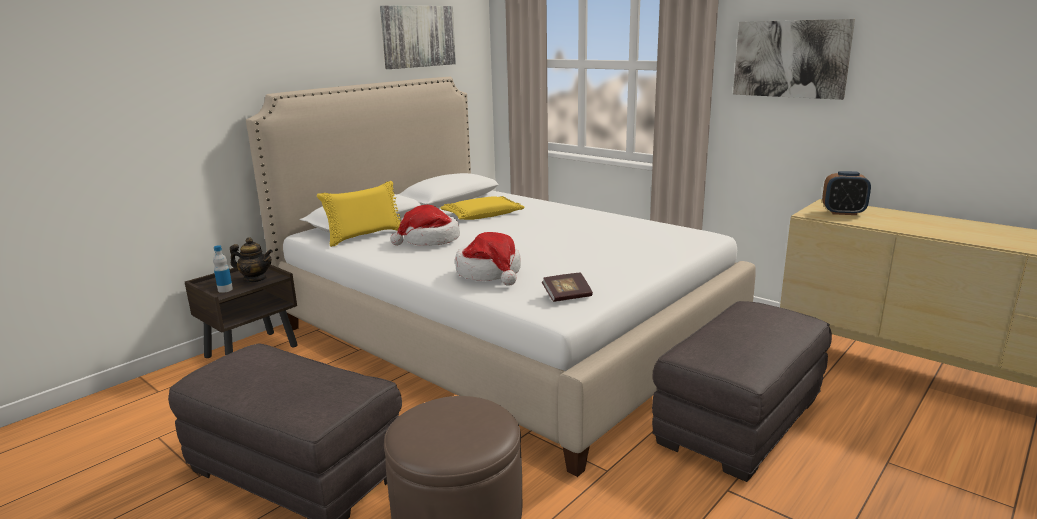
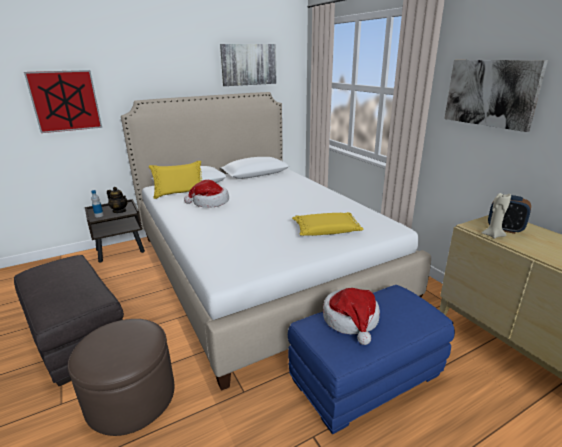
camera: 20 degrees right, 5 degrees up
(155, 98) = (65, 101): none -> picture
(482, 213) = (263, 186): yellow pillow -> yellow pillow (326, 228)
(490, 273) = (214, 235): hat -> hat (351, 320)
(567, 296) = (240, 264): book -> none
(739, 420) = (366, 376): grey ottoman -> blue ottoman
(837, 219) = (492, 235): none -> beige candle

